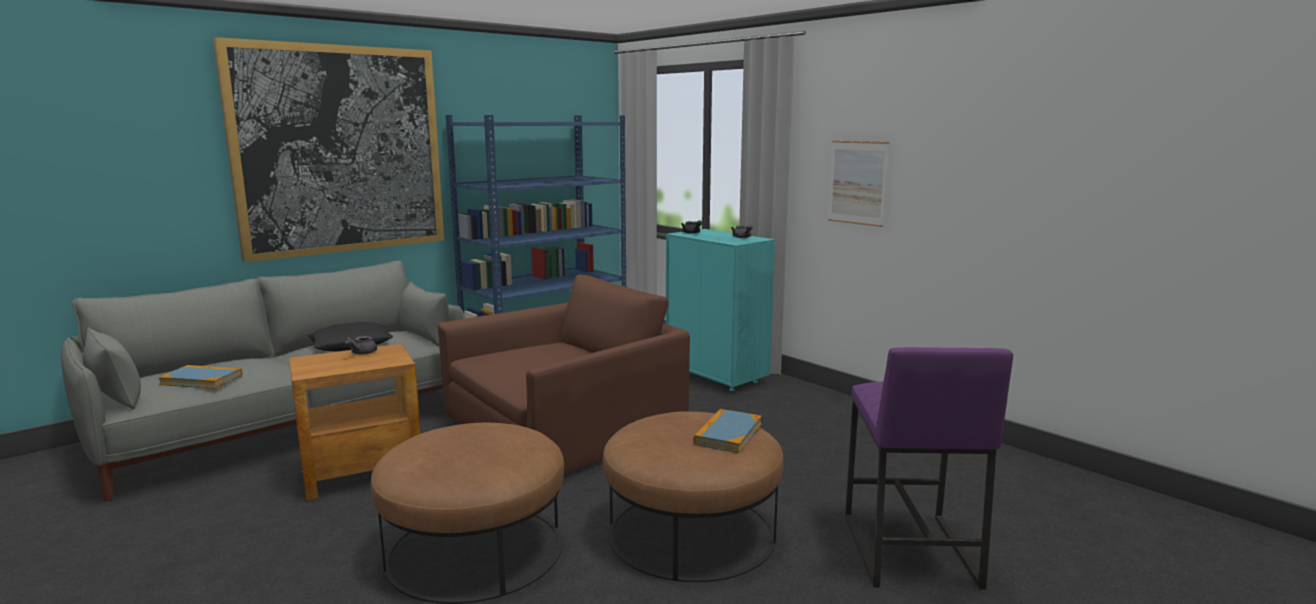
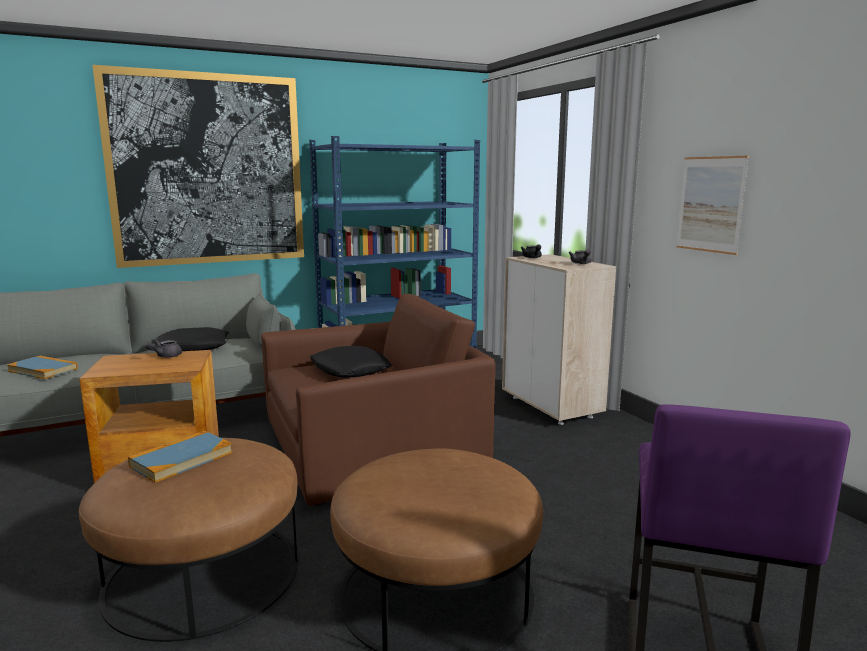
camera: 15 degrees right, 0 degrees up
(540, 353) = (350, 369): none -> black pillow
(717, 376) = (552, 407): turquoise cabinet -> beige cabinet
(728, 434) = (478, 485): book -> book (181, 459)

